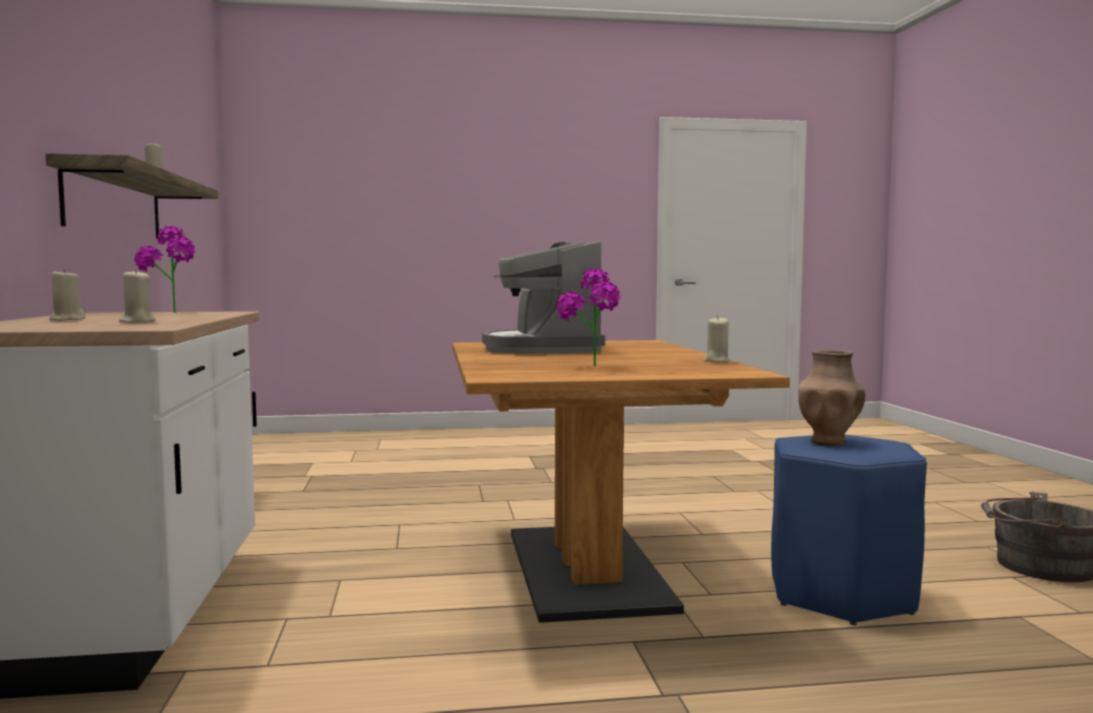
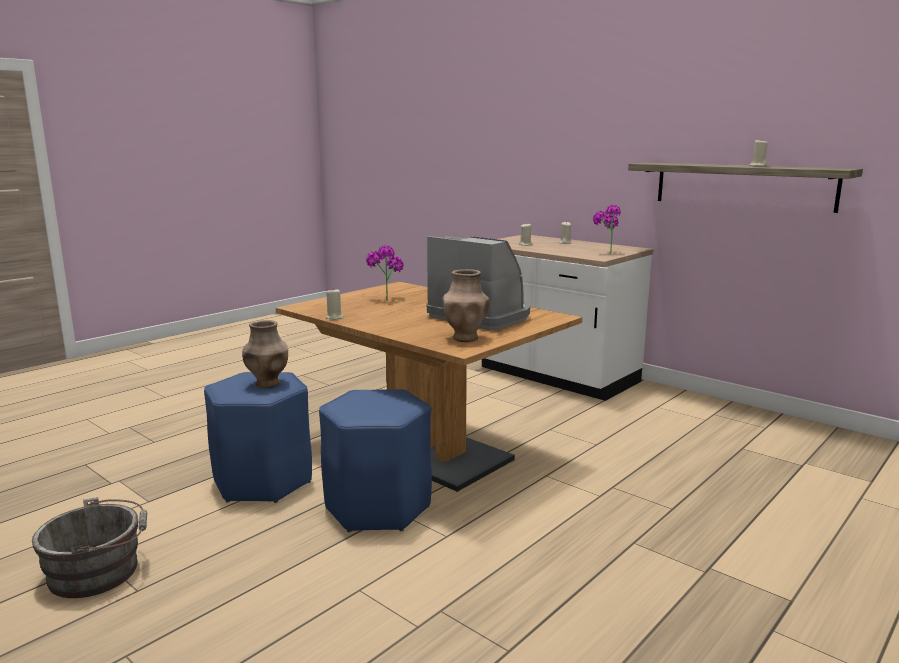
camera: 140 degrees right, 10 degrees up
(620, 343) = (465, 338): none -> brown vase
(718, 540) = (377, 507): none -> blue stool

